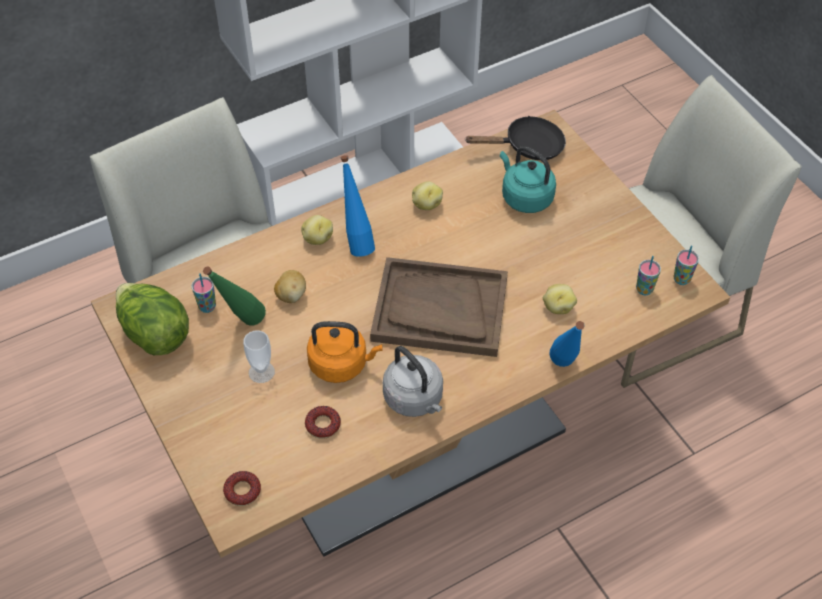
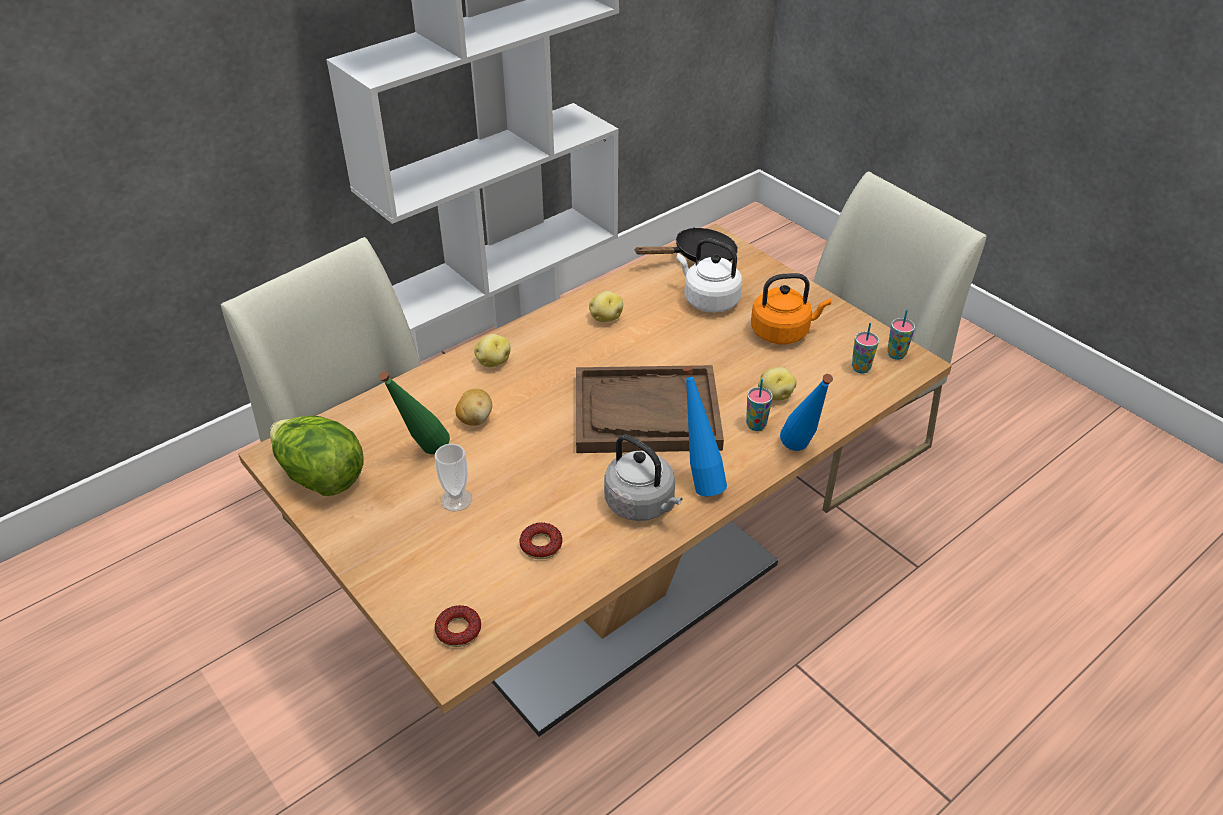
camera: 10 degrees left, 10 degrees down
(207, 307) = (379, 442): cup -> cup (756, 425)
(341, 364) = (548, 480): orange kettle -> orange kettle (783, 332)
(357, 242) = (538, 360): blue bottle -> blue bottle (699, 480)
(525, 197) = (708, 300): turquoise kettle -> white kettle

